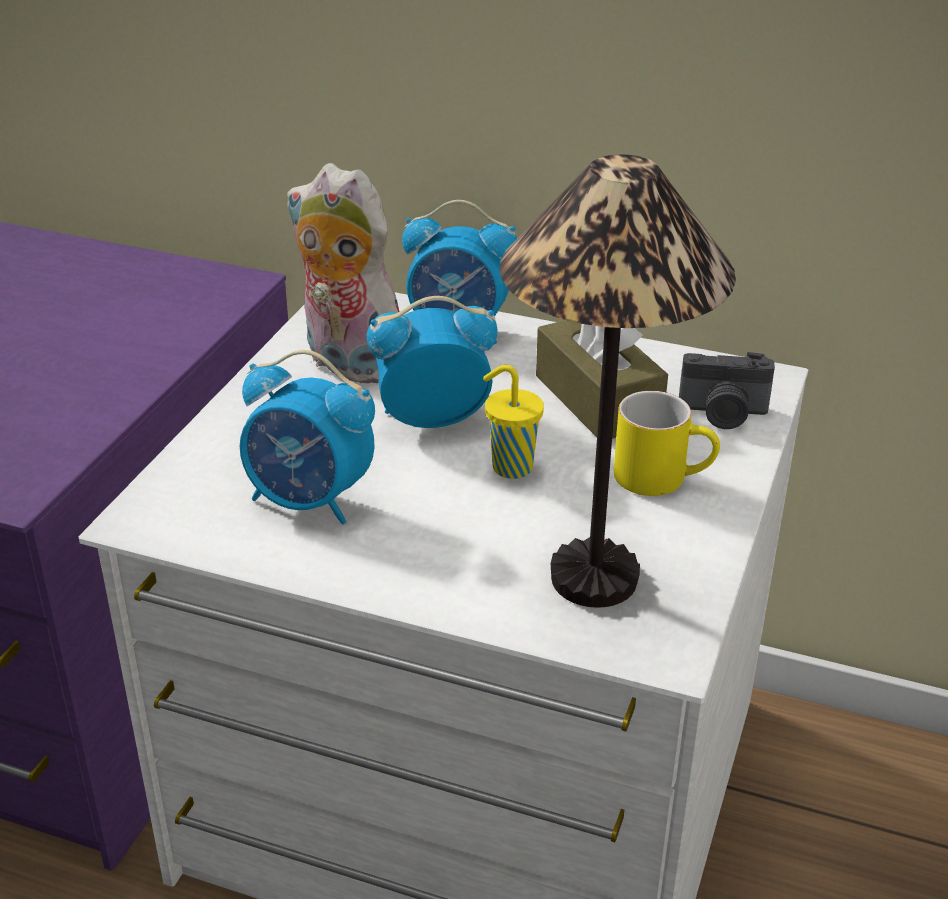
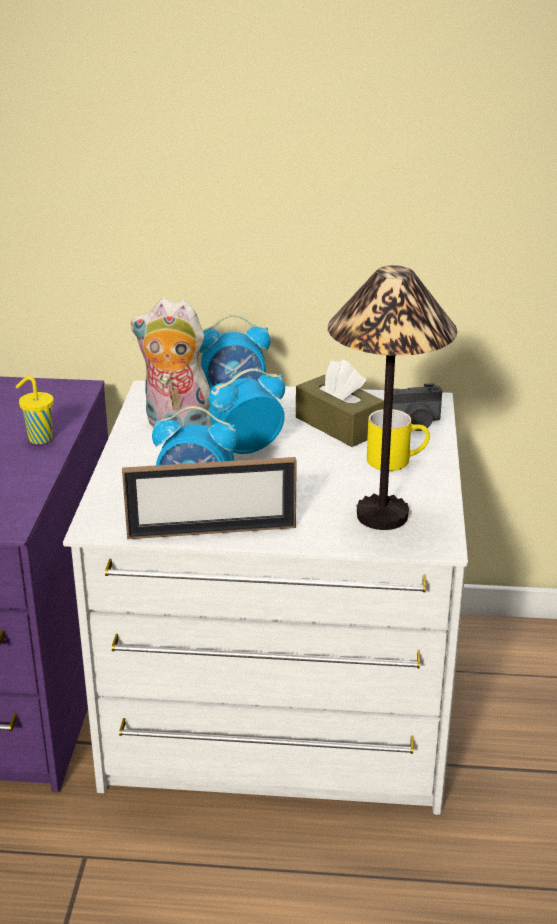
camera: 15 degrees left, 5 degrees down
(307, 559) = (211, 531): none -> picture frame
(510, 467) = (305, 467): yellow cup -> yellow cup (39, 439)

